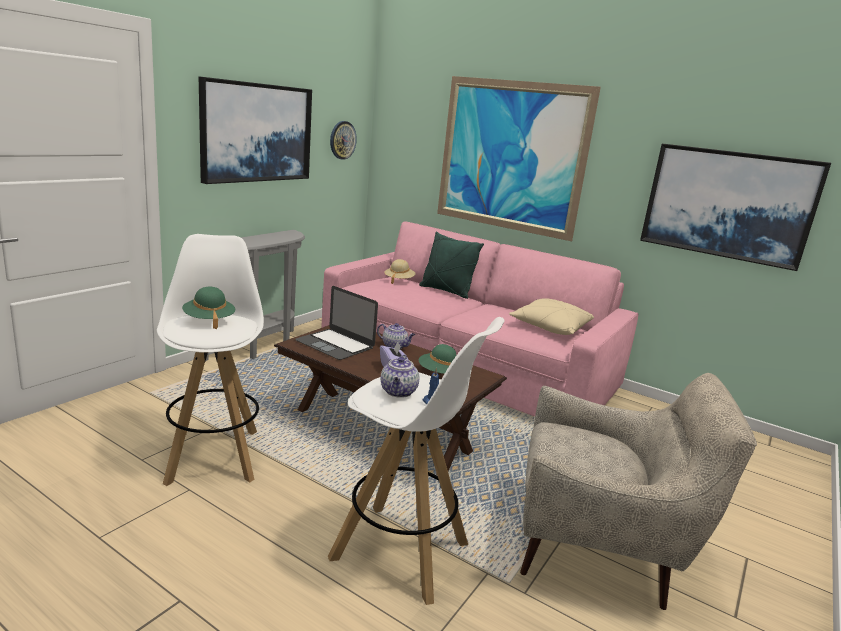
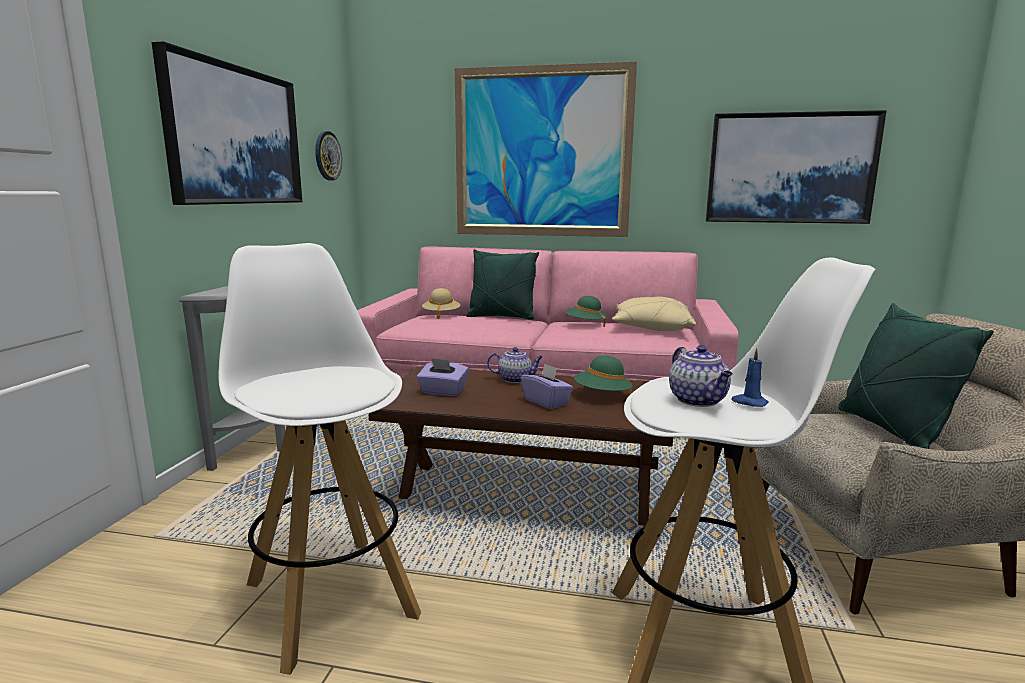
camera: 20 degrees left, 5 degrees down
(209, 320) = (306, 376): green hat -> green hat (585, 324)
(335, 344) = (443, 392): laptop -> purple tissue box
(615, 456) = (892, 430): none -> green pillow

